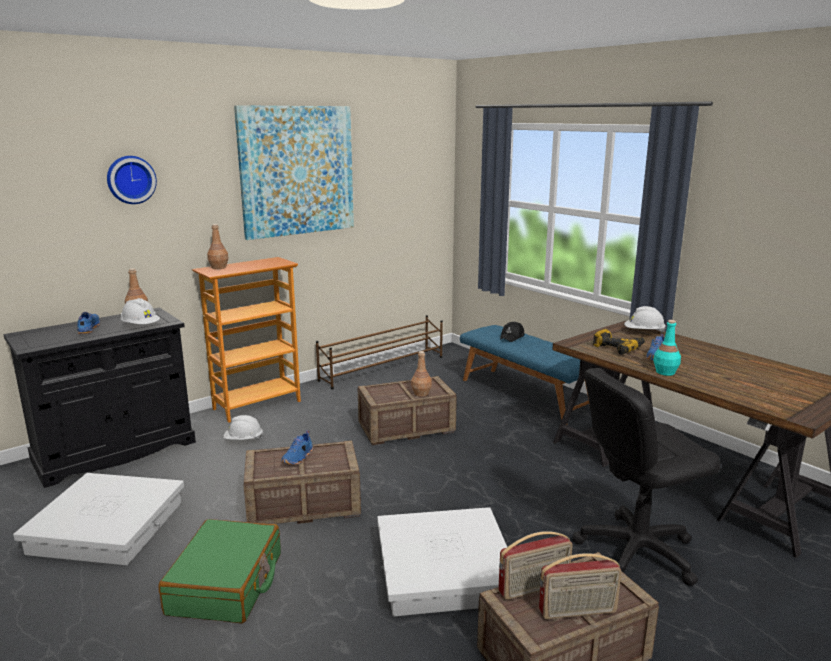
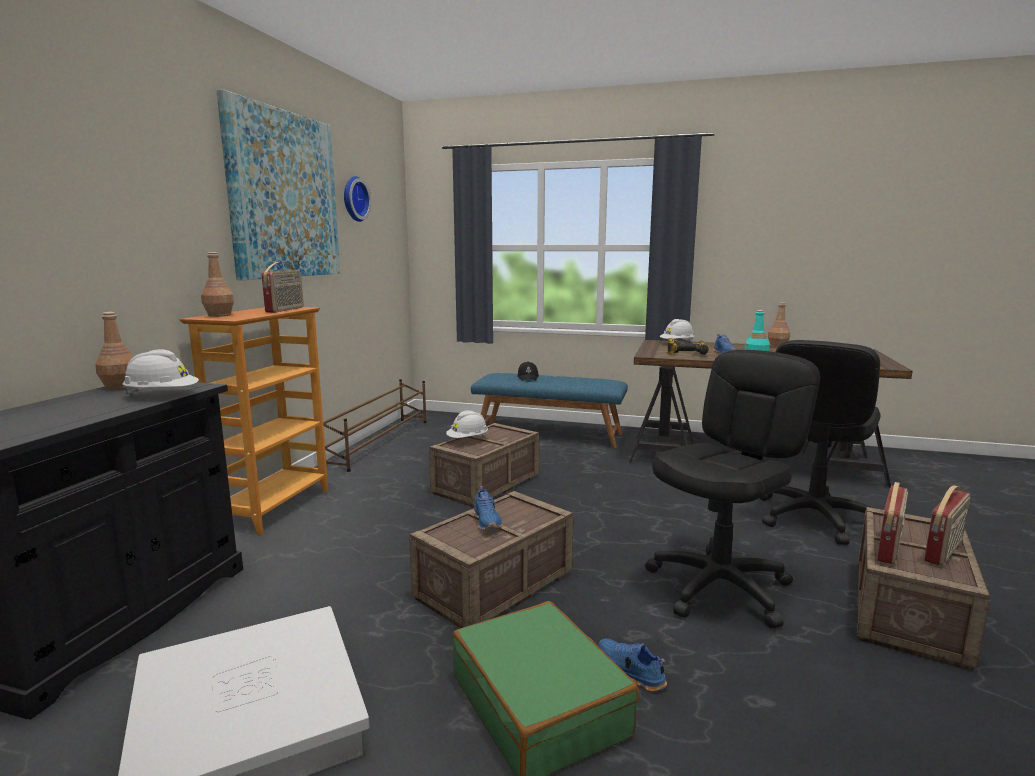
camera: 35 degrees left, 5 degrees down
(88, 329) = (63, 410): blue shoe -> blue shoe (629, 672)
(130, 179) = (88, 168): wall clock -> wall clock (353, 199)
(243, 440) = (312, 547): white hard hat -> white hard hat (468, 440)
(269, 264) = (286, 310): none -> radio
(421, 393) = (506, 438): brown bottle -> brown bottle (777, 346)
(444, 570) = (719, 587): white storage box -> black office chair

